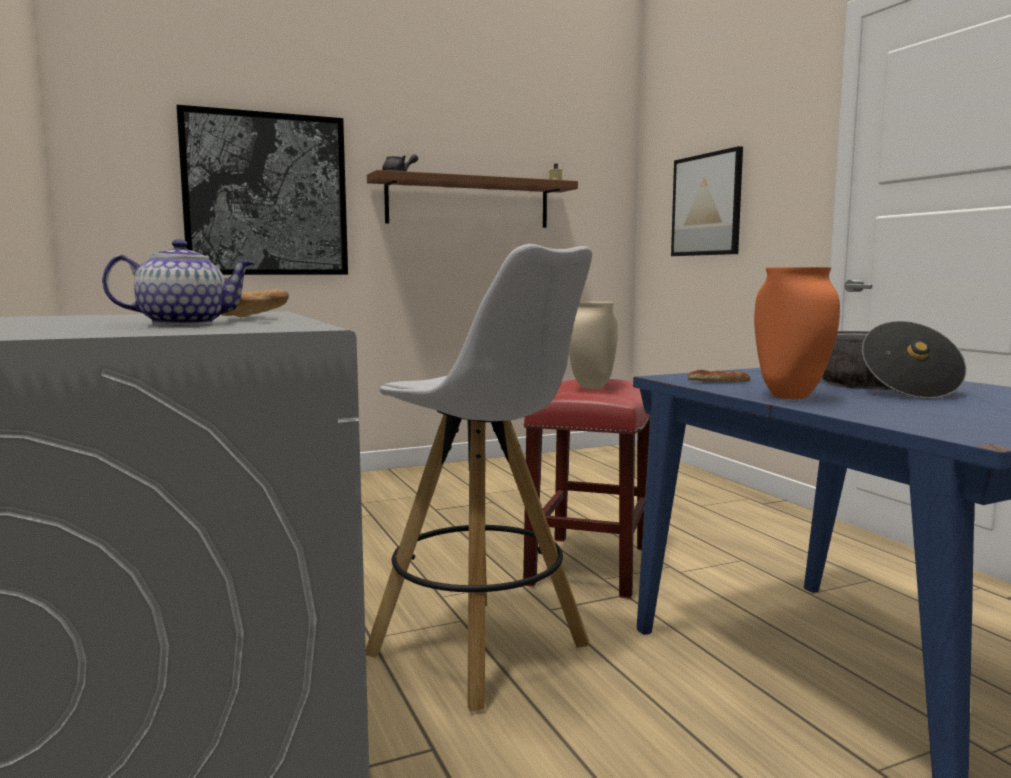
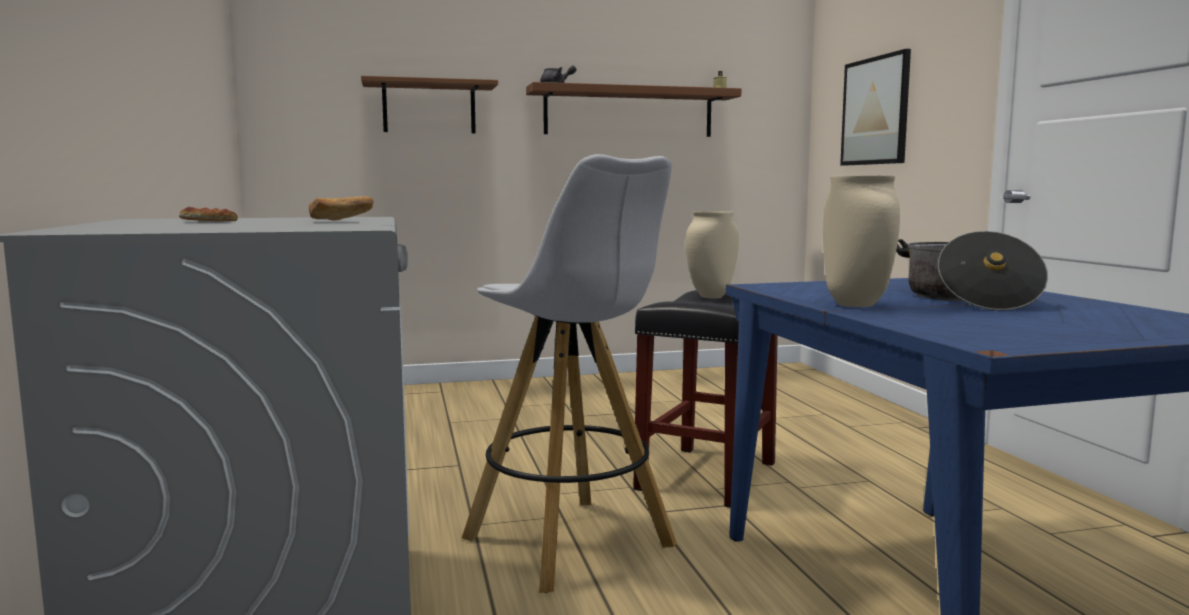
camera: 10 degrees right, 0 degrees up
(185, 323) = (272, 224): teapot -> none
(266, 195) = (429, 108): picture -> brown shelf
(590, 566) = (707, 476): red stool -> black stool
(718, 382) = (803, 291): bread -> bread (208, 221)
(789, 396) = (854, 305): orange vase -> beige vase

